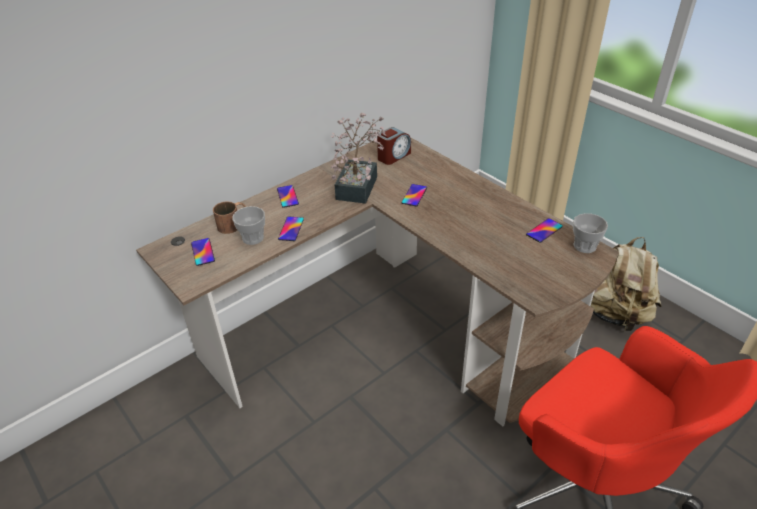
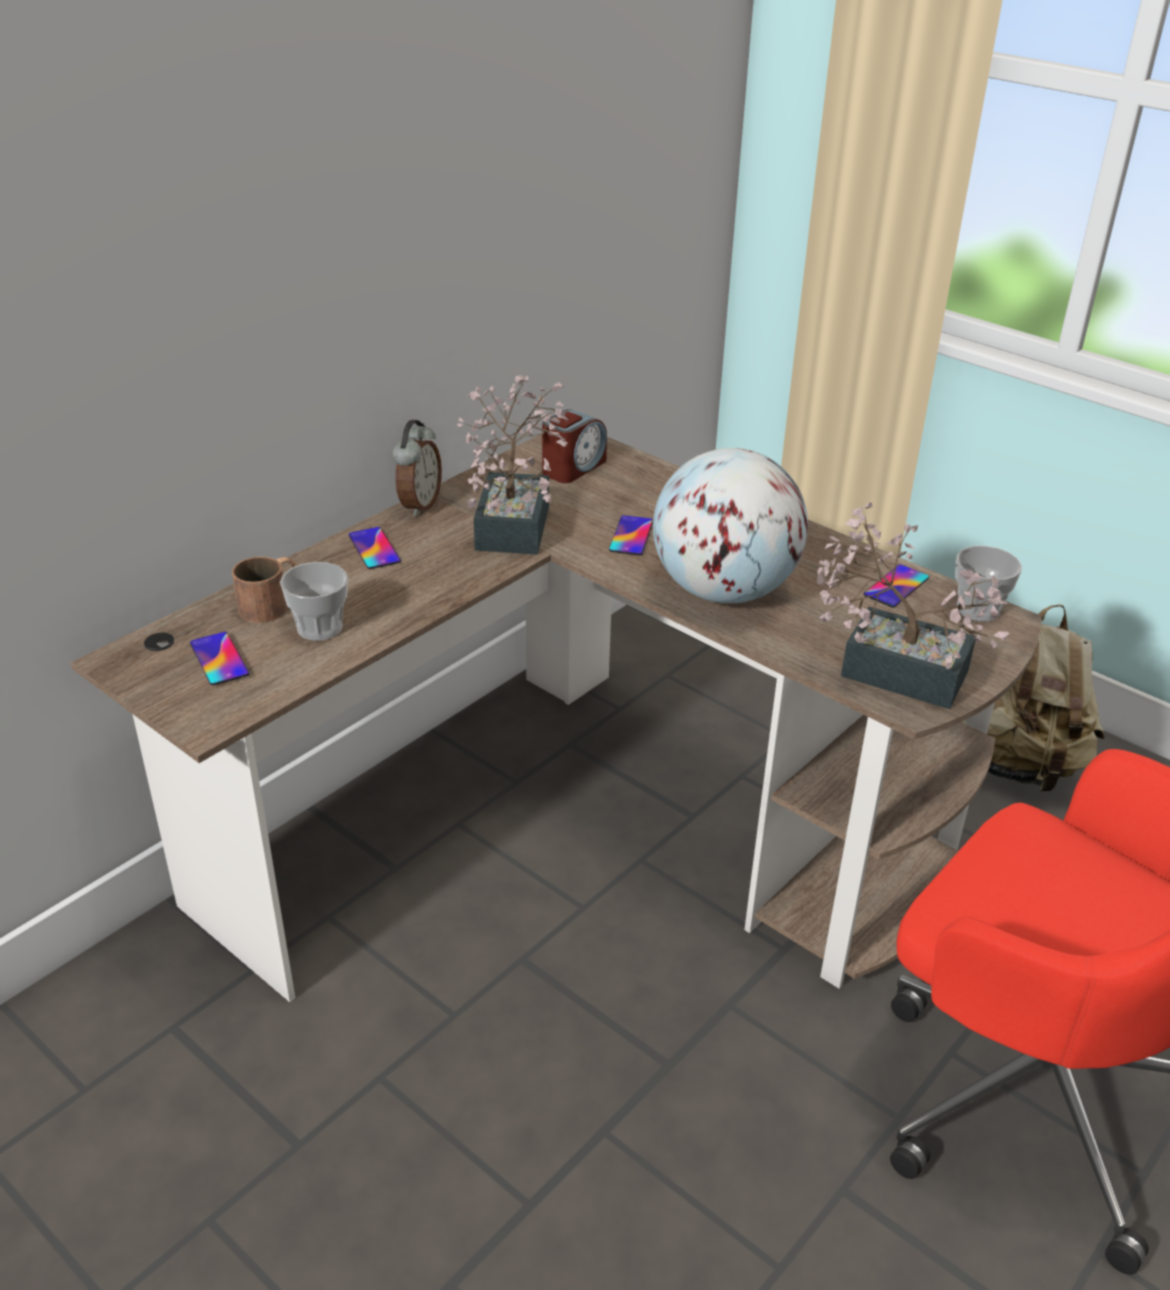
camera: 10 degrees left, 5 degrees down
(291, 229) = (396, 607): phone -> none
(314, 174) = (418, 505): none -> alarm clock
(454, 228) = (723, 591): none -> globe
(530, 276) = (890, 667): none -> potted plant

